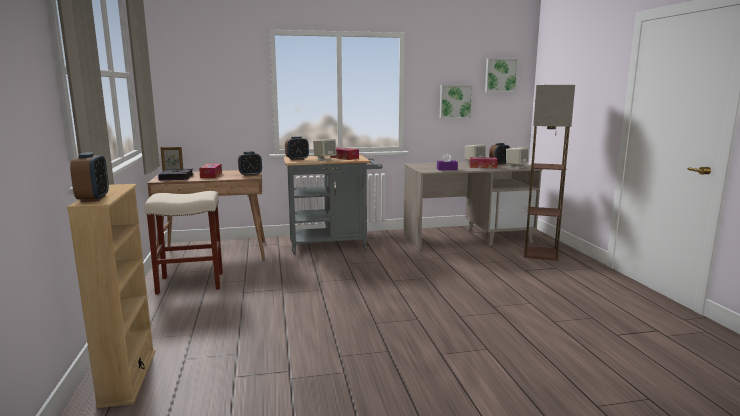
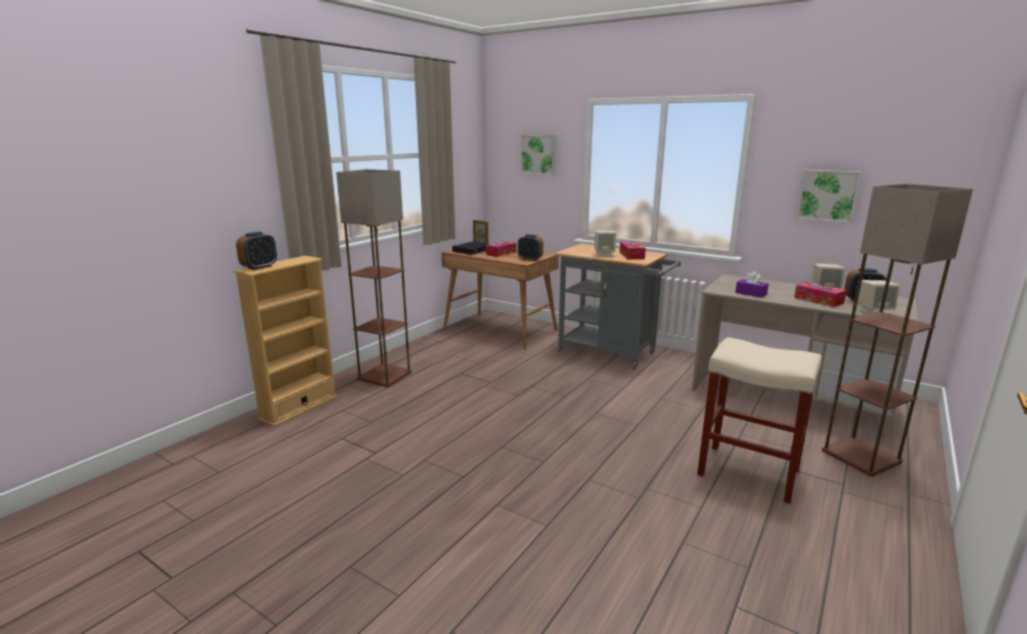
camera: 45 degrees right, 5 degrees up
(171, 318) = (384, 375): none -> floor lamp
(189, 283) = (440, 351): beige stool -> beige stool (746, 472)
(297, 159) = (579, 249): alarm clock -> none
(500, 75) = (923, 157): picture -> picture (539, 154)

